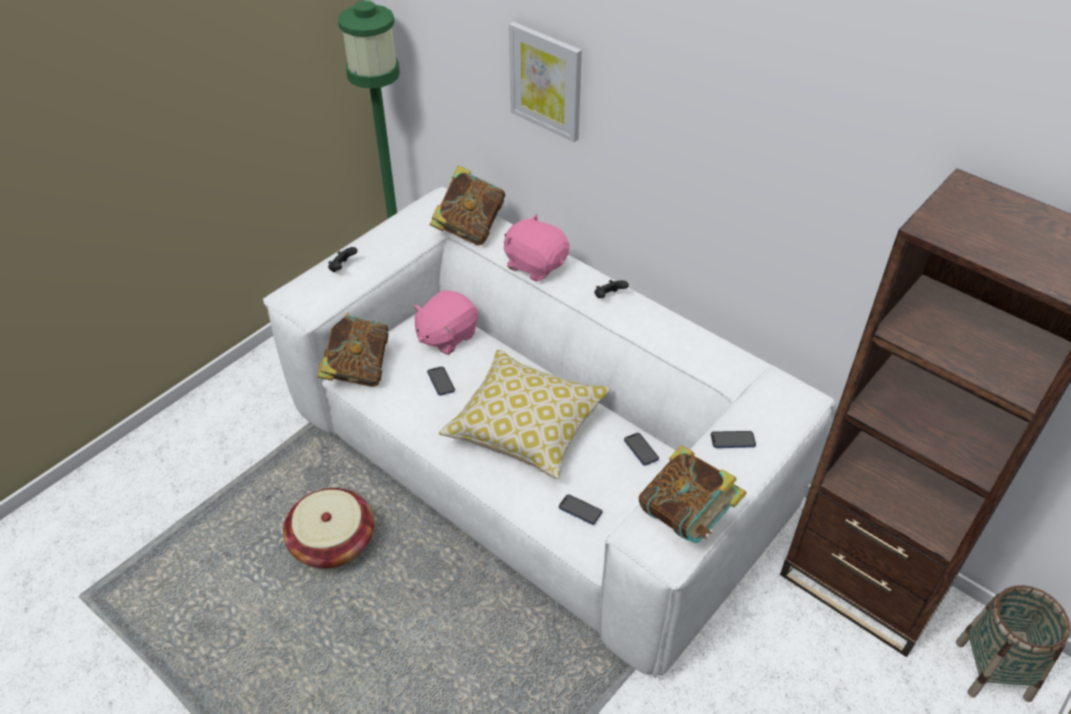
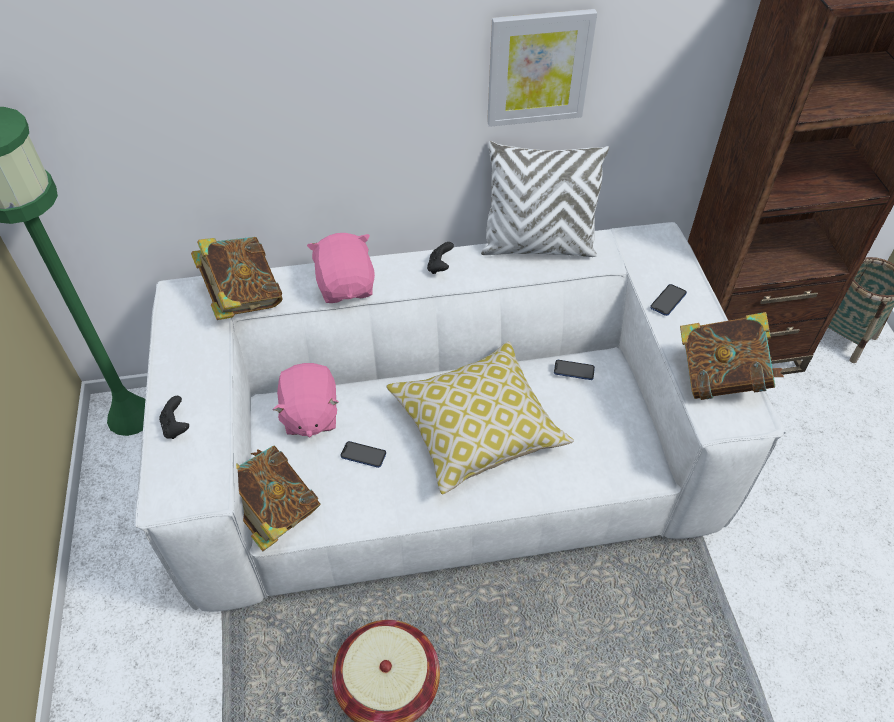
camera: 50 degrees left, 5 degrees up
(535, 265) = (346, 286): pink plush toy -> pink plush toy turned 90 degrees clockwise
(546, 81) = (279, 85): picture -> picture (538, 68)
(580, 510) = (601, 452): phone -> none
(696, 335) = (538, 246): none -> white pillow

